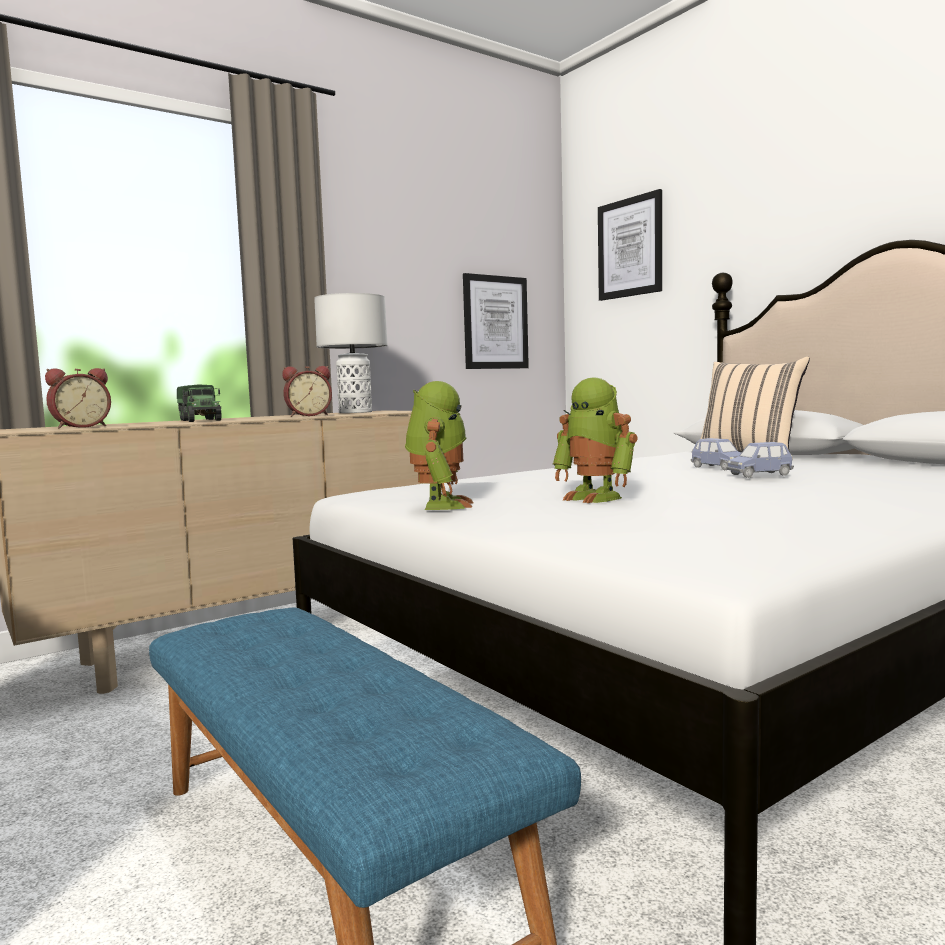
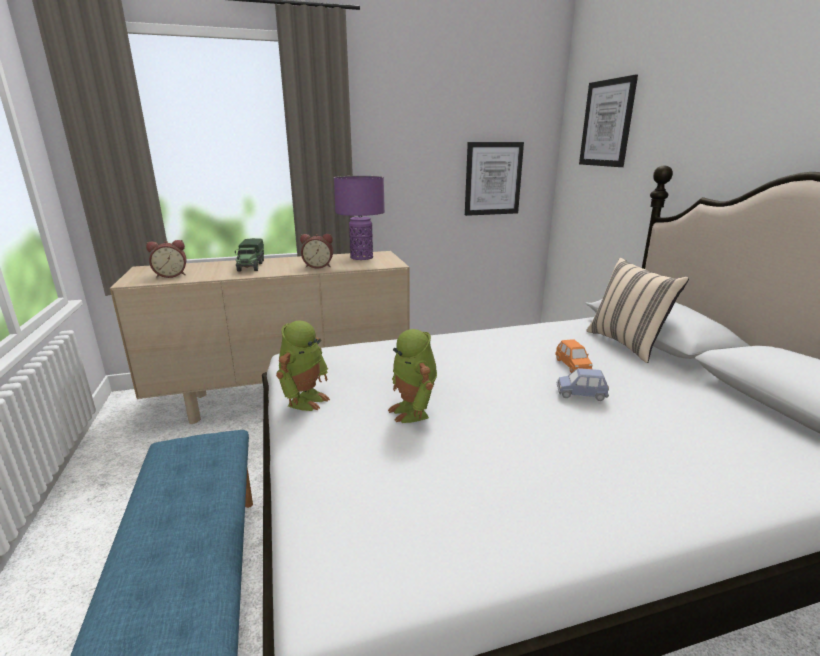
camera: 20 degrees right, 15 degrees up
(356, 412) = (362, 257): white table lamp -> purple table lamp
(718, 468) = (572, 366): blue toy car -> orange toy car

